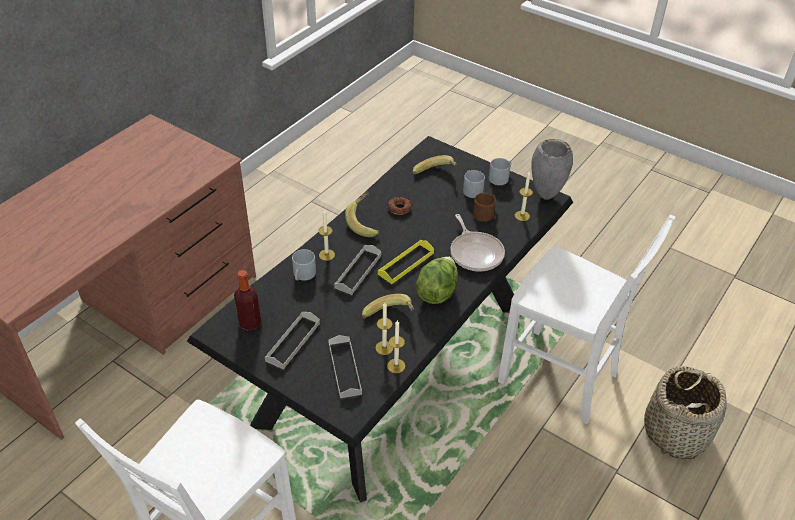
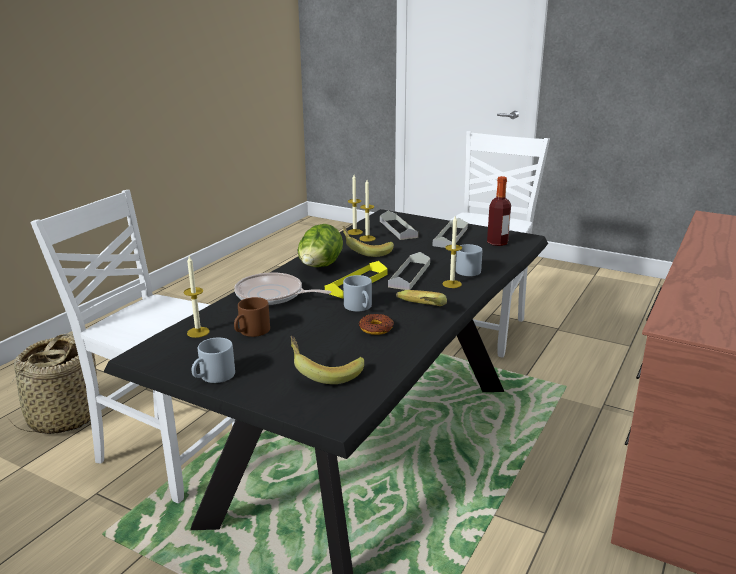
camera: 175 degrees right, 20 degrees down
(471, 189) = (267, 357): grey mug -> grey mug (360, 307)
(475, 253) = (272, 295): frying pan -> frying pan turned 45 degrees counterclockwise
(545, 196) = (150, 357): grey vase -> none

